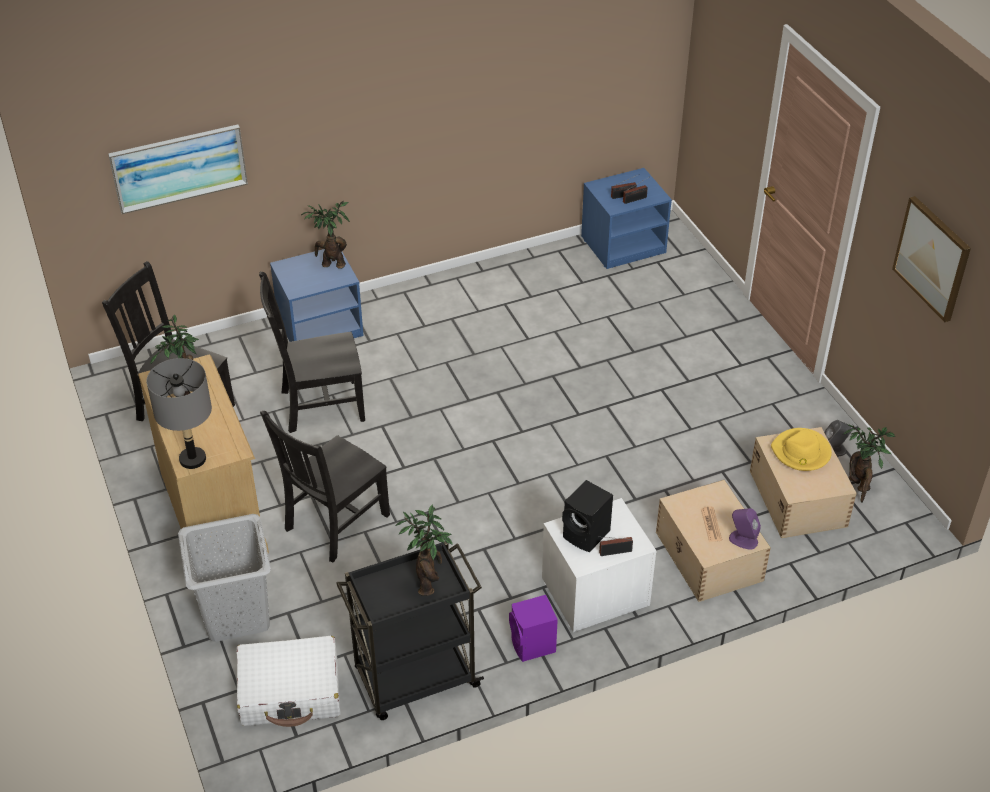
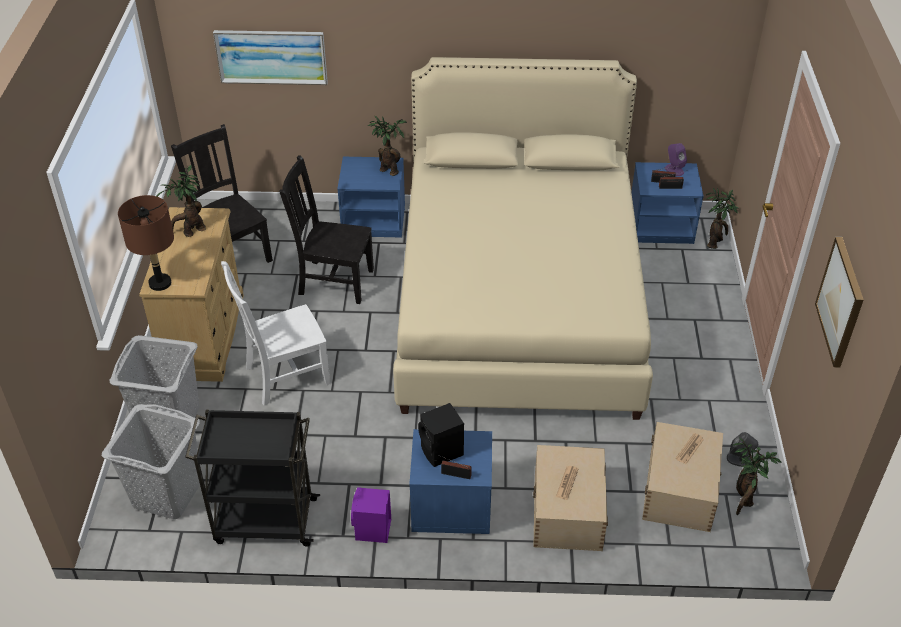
camera: 25 degrees right, 0 degrees up
(192, 459) = (160, 283): grey table lamp -> brown table lamp
(290, 691) = (168, 494): white suitcase -> grey laundry basket
(334, 524) = (284, 376): black chair -> white chair
(428, 581) = (267, 440): potted plant -> potted plant (715, 242)
(530, 367) = (518, 303): none -> beige bed
(595, 593) = (450, 506): white nightstand -> blue nightstand
(743, 540) = (586, 506): purple speaker -> purple speaker (674, 170)
(801, 452) = (689, 449): yellow hat -> newspaper

